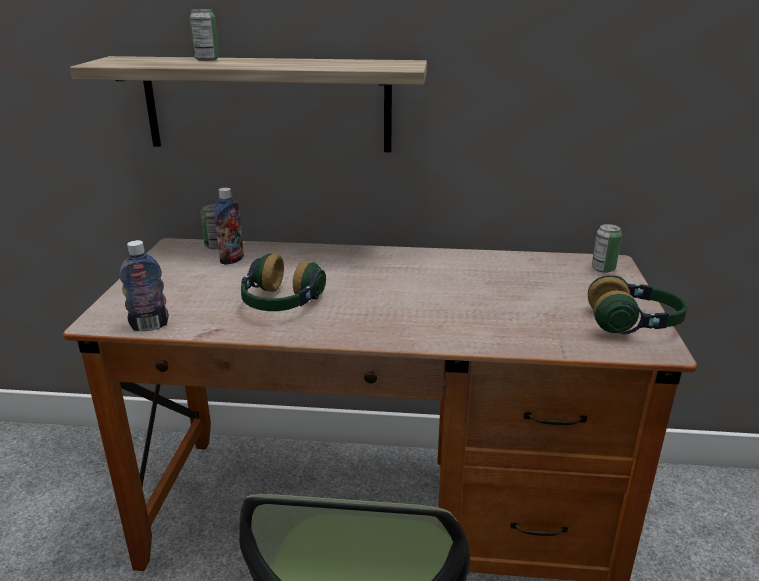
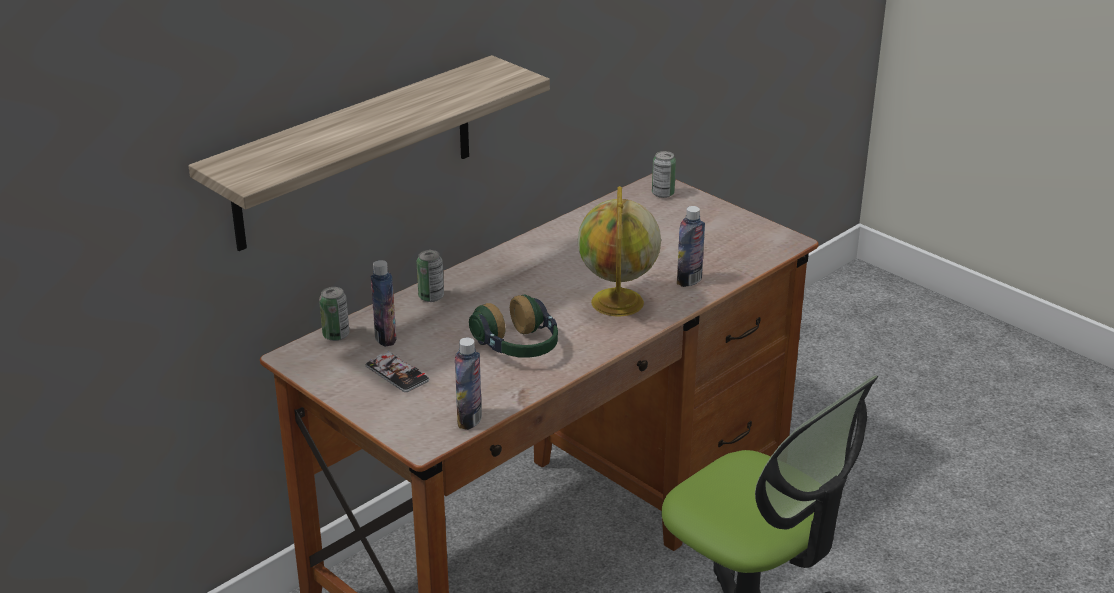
camera: 50 degrees left, 5 degrees up
(189, 279) = (397, 373): none -> phone
(207, 59) = (321, 130): can -> can (431, 297)
(407, 315) = (618, 303): none -> globe
(498, 330) = (689, 280): none -> bottle
(633, 324) = (750, 231): headphones -> none

